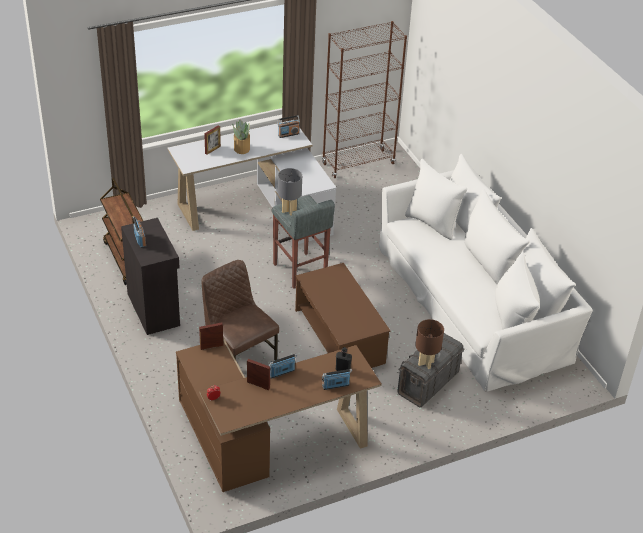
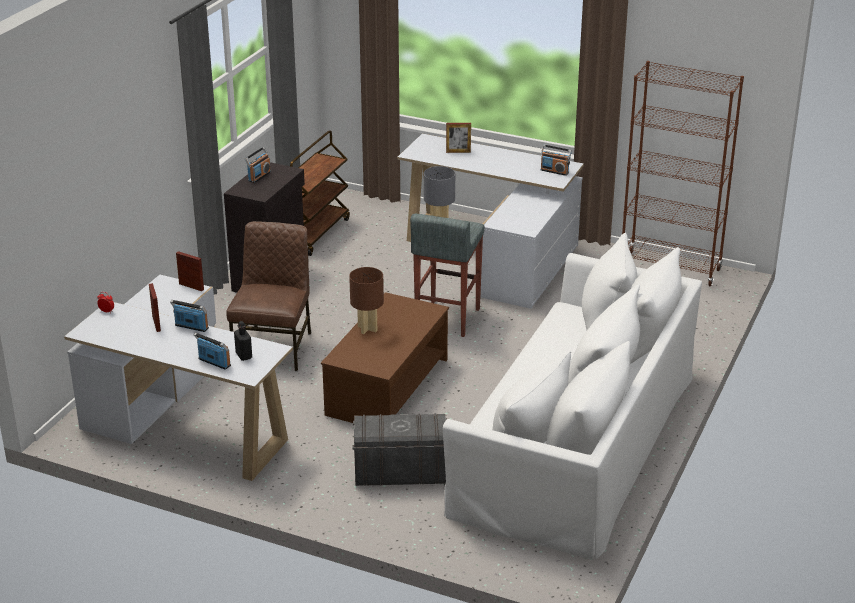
camera: 50 degrees right, 10 degrees down
(241, 149) = (486, 162): potted plant -> none
(266, 439) = (182, 418): brown desk -> white desk
(425, 363) = (378, 428): brown table lamp -> brown table lamp (367, 329)

